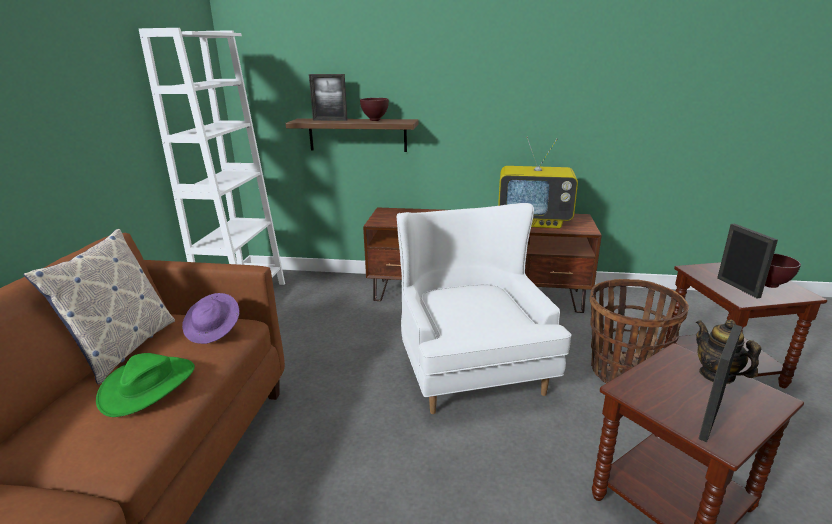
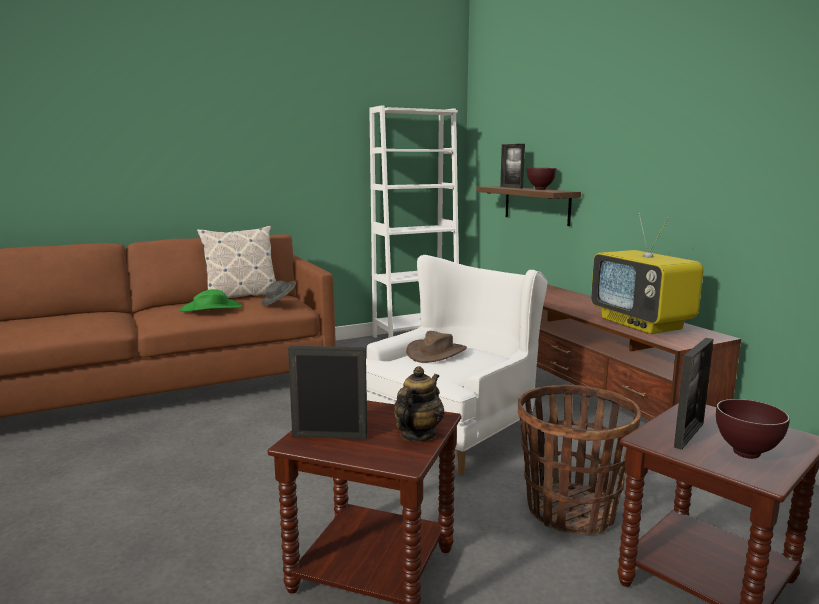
camera: 55 degrees right, 10 degrees down
(214, 330) = (279, 303): purple hat -> grey hat
(456, 305) = (436, 353): none -> brown hat

